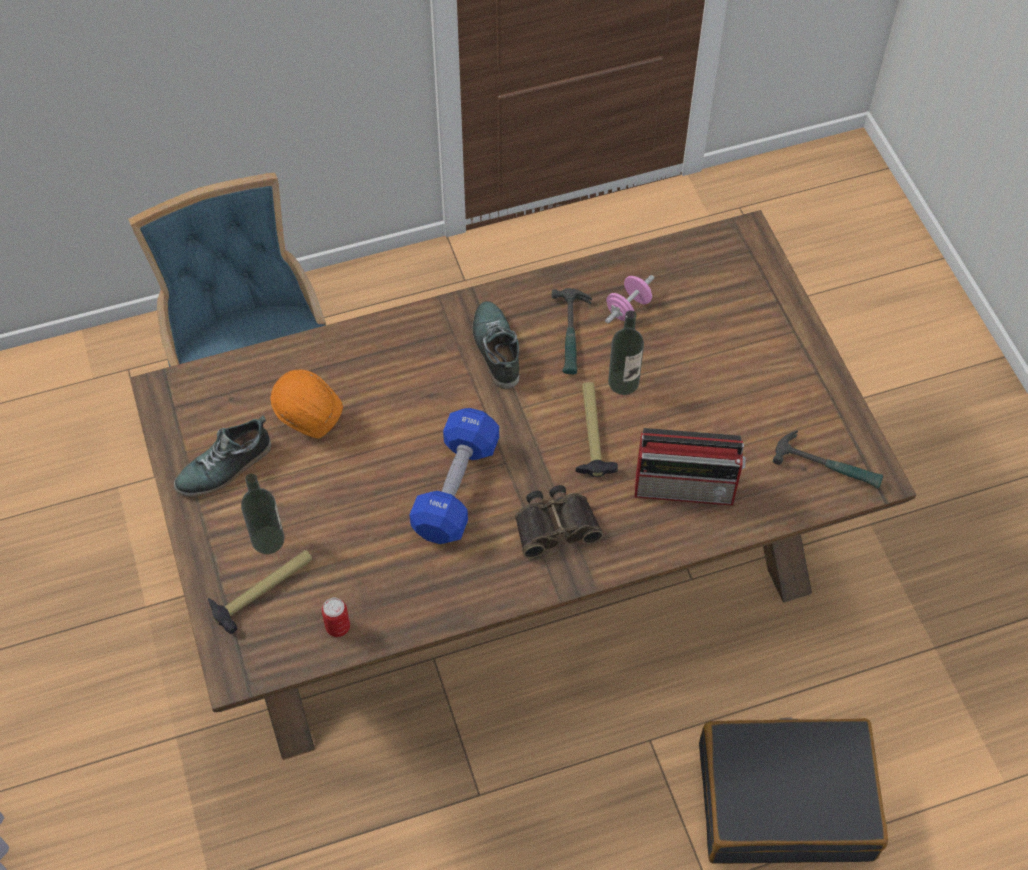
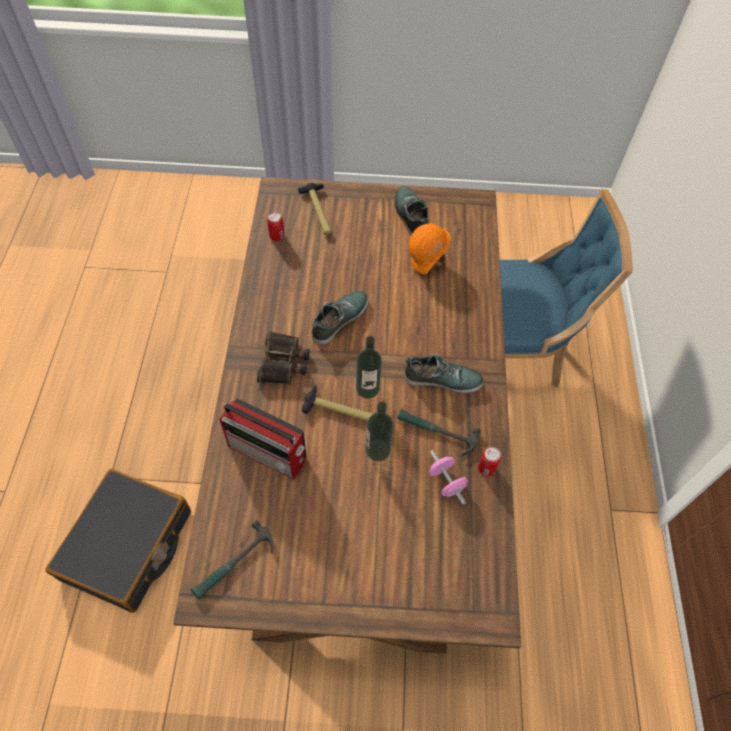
camera: 110 degrees right, 0 degrees up
(268, 540) = (350, 221): bottle -> bottle (367, 388)
(456, 488) = (339, 319): blue dumbbell -> shoe
(592, 278) = (486, 468): none -> can
(686, 487) = (269, 453): radio -> radio turned 90 degrees counterclockwise

